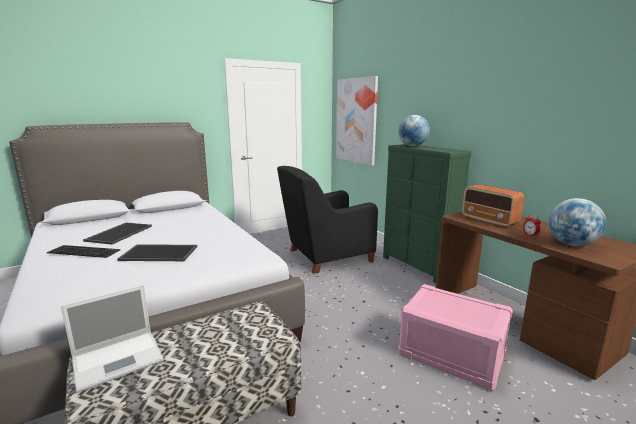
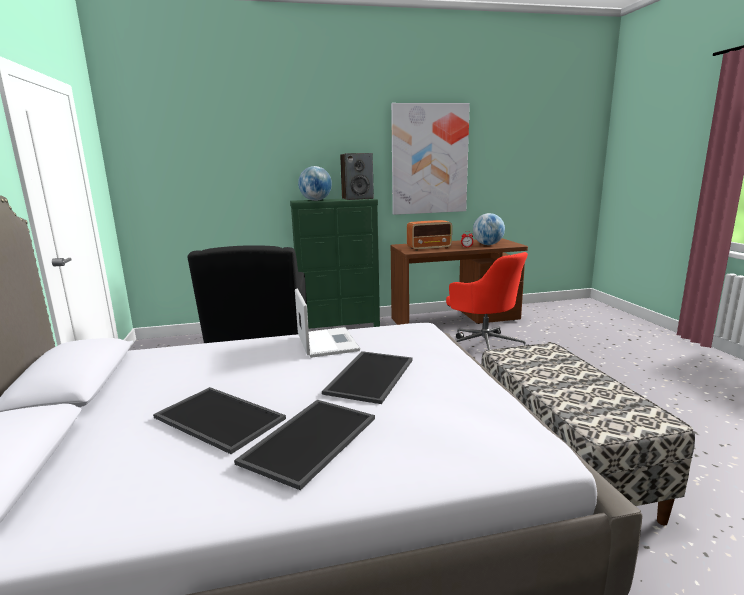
camera: 70 degrees left, 0 degrees up
(85, 251) = (309, 438): keyboard -> tray
(119, 358) = (594, 413): laptop -> laptop (326, 342)
(356, 121) = (179, 181): picture -> picture (429, 159)
(444, 150) = (357, 198): none -> speaker
(450, 355) = (484, 347): pink storage box -> red office chair

